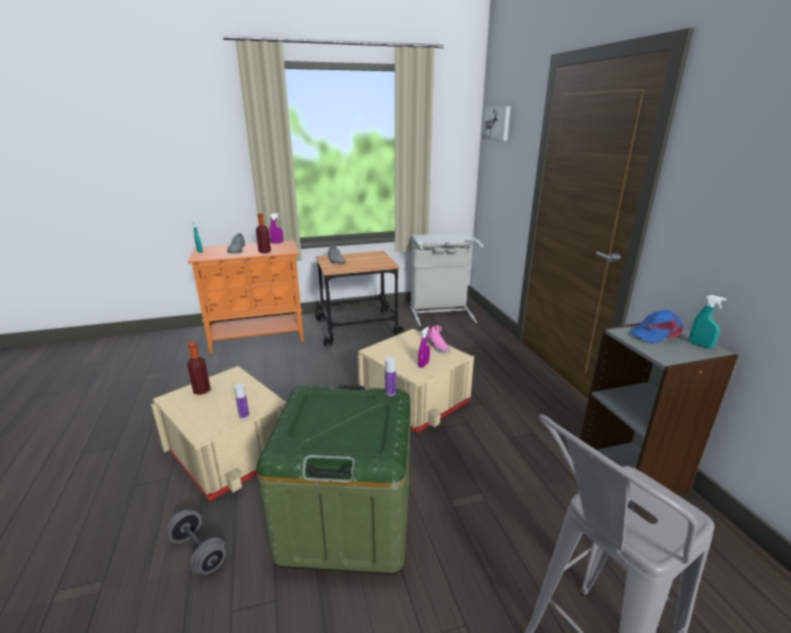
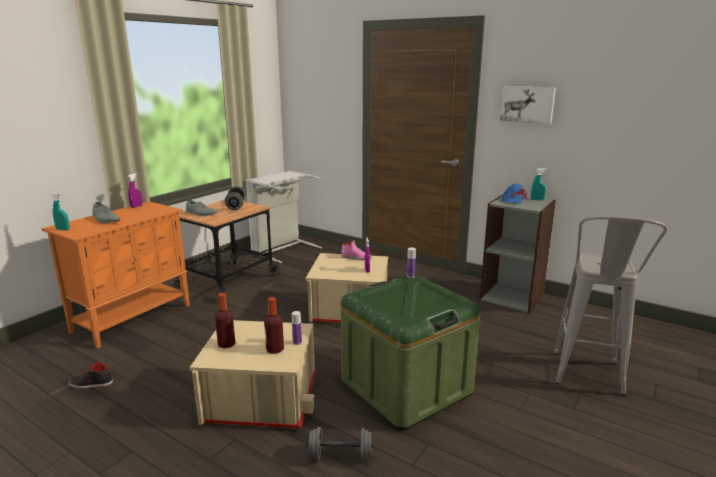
camera: 40 degrees left, 5 degrees down
(170, 380) = (90, 384): none -> black shoe
(264, 252) = (144, 215): bottle -> bottle (275, 349)
(373, 259) = (236, 206): none -> grey dumbbell
(497, 123) = (304, 72): picture -> picture (527, 104)

